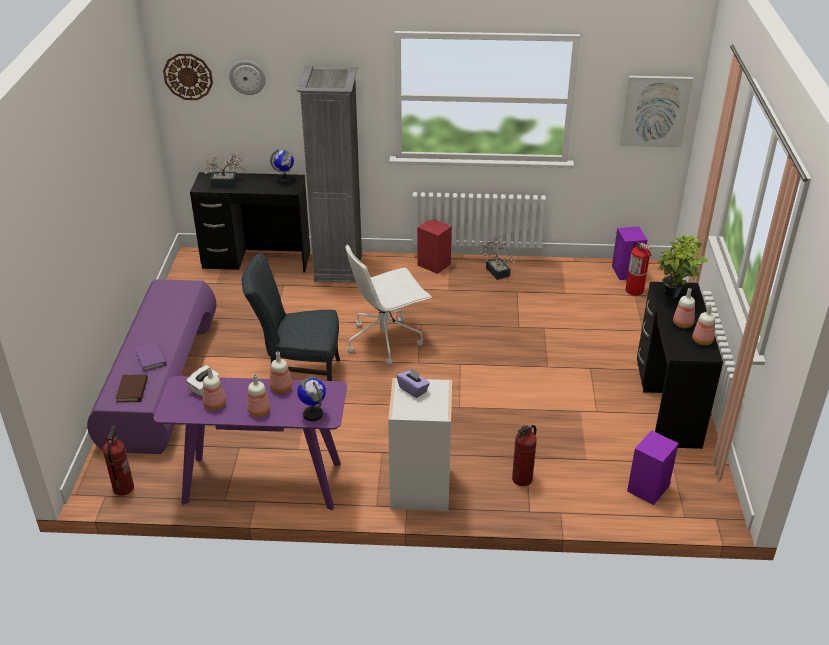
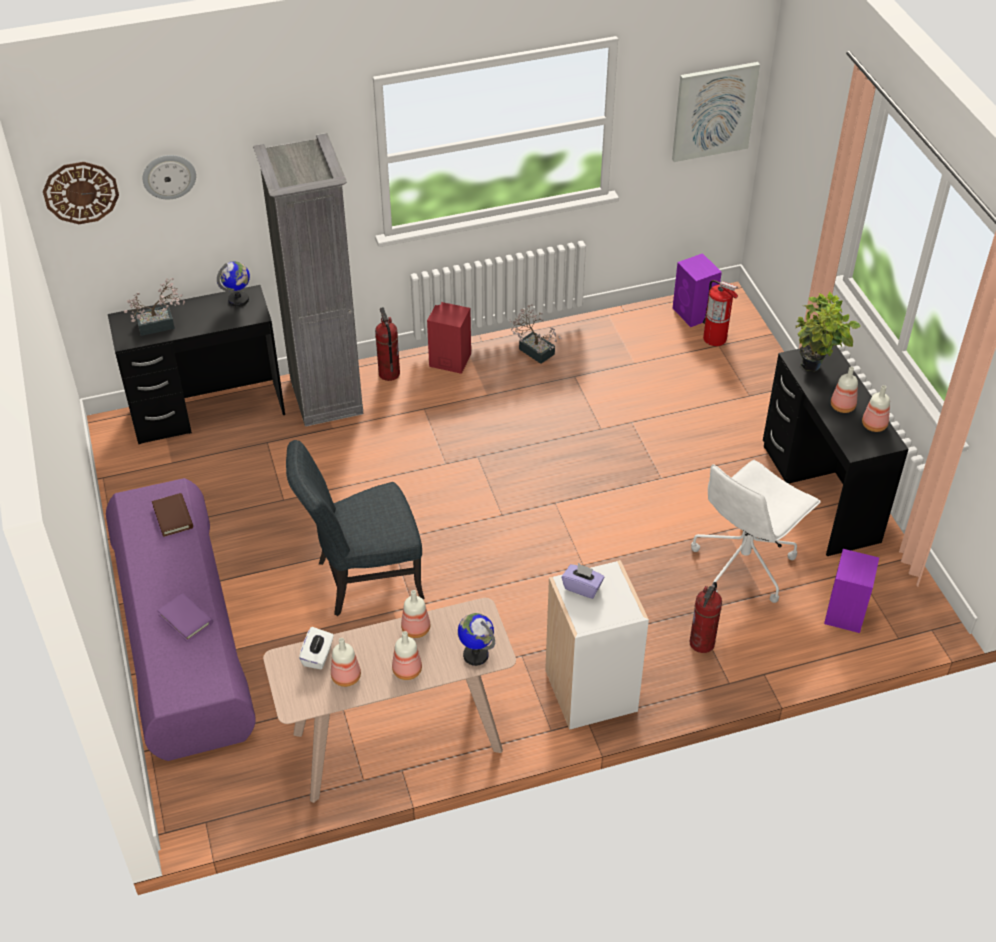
camera: 20 degrees left, 10 degrees up
(123, 488) = (223, 804): fire extinguisher -> fire extinguisher (388, 374)
(132, 390) = (189, 673): brown book -> brown book (173, 517)
(262, 483) = (397, 742): purple console table -> beige console table
(387, 341) = (448, 493): white office chair -> white office chair (746, 563)

